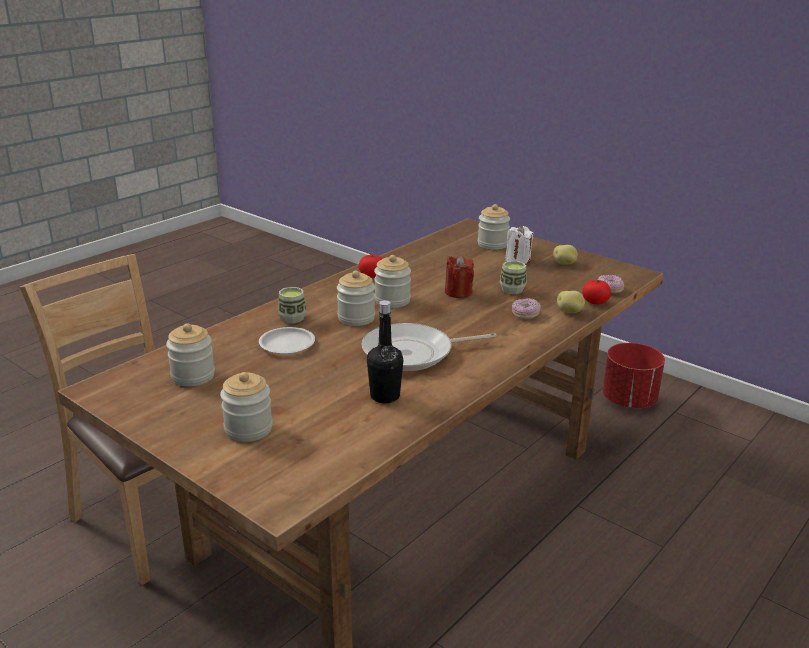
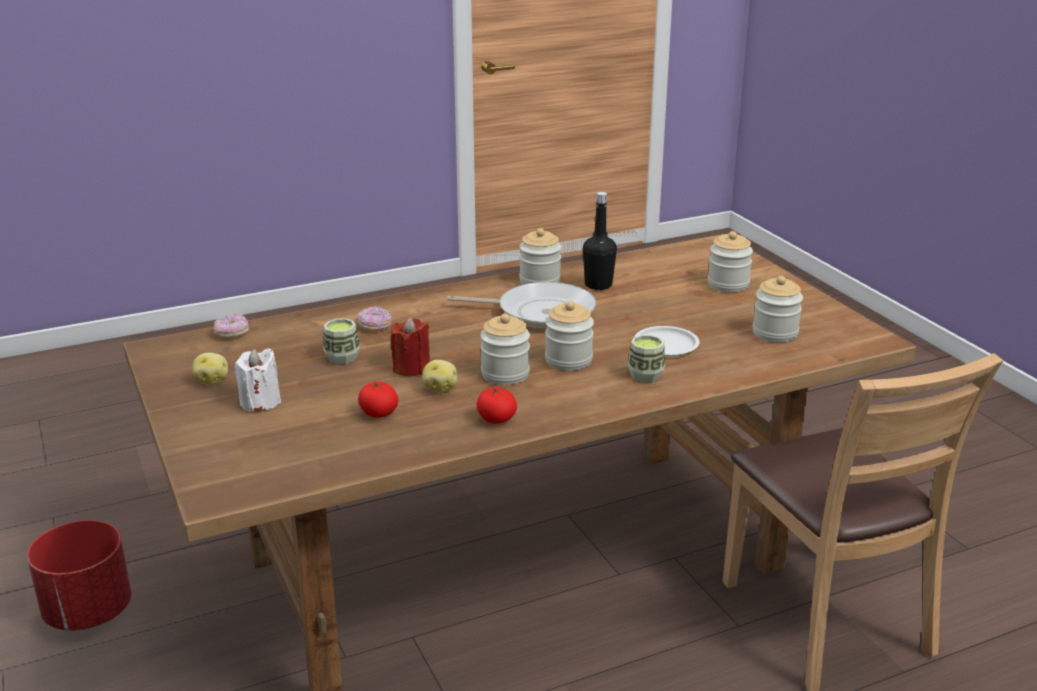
camera: 155 degrees left, 0 degrees up
(492, 244) = (248, 441): jar -> jar (540, 281)
(570, 312) = (323, 319): potato -> potato (440, 389)
(595, 302) = (276, 324): tomato -> tomato (378, 414)

